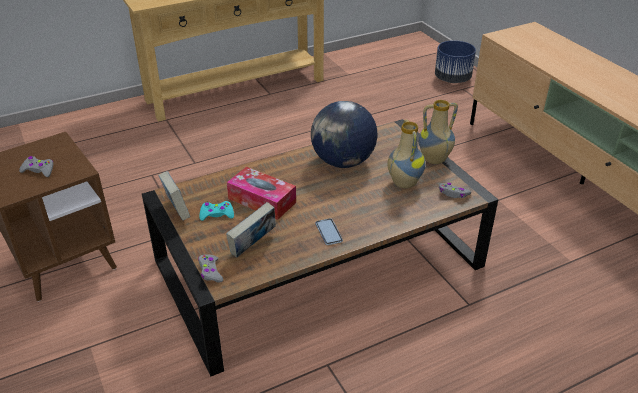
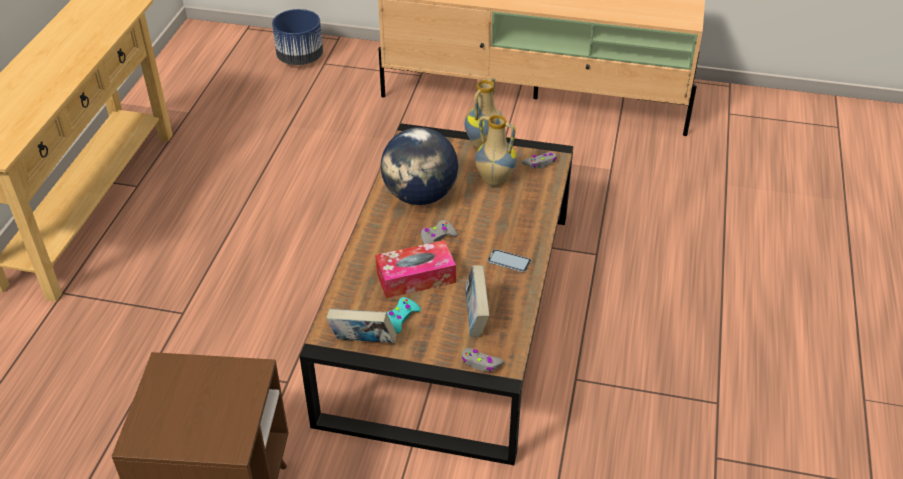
camera: 50 degrees left, 5 degrees up
(39, 170) = (210, 405): grey game controller -> grey game controller (437, 237)

